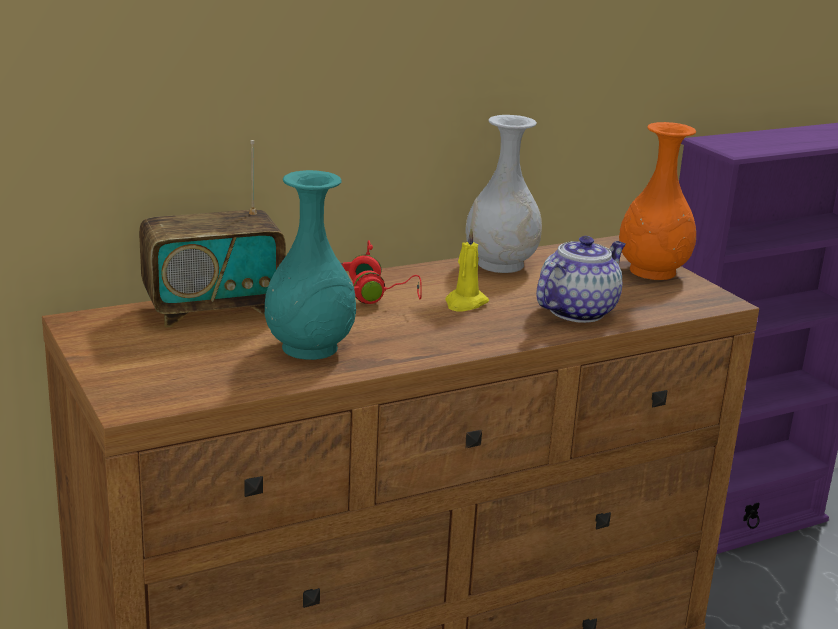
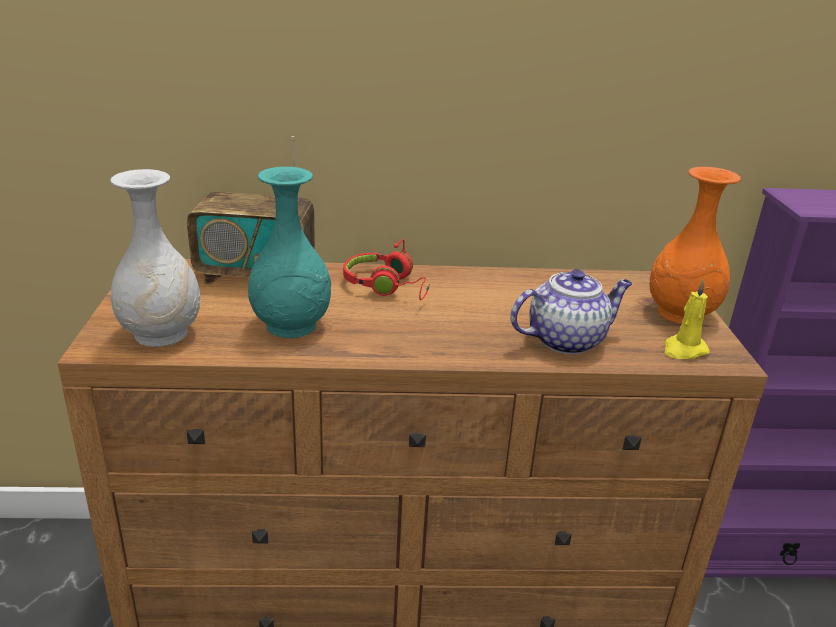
camera: 25 degrees right, 5 degrees up
(465, 303) = (467, 311): yellow candle -> yellow candle (684, 350)
(501, 264) = (537, 280): white vase -> white vase (162, 334)

